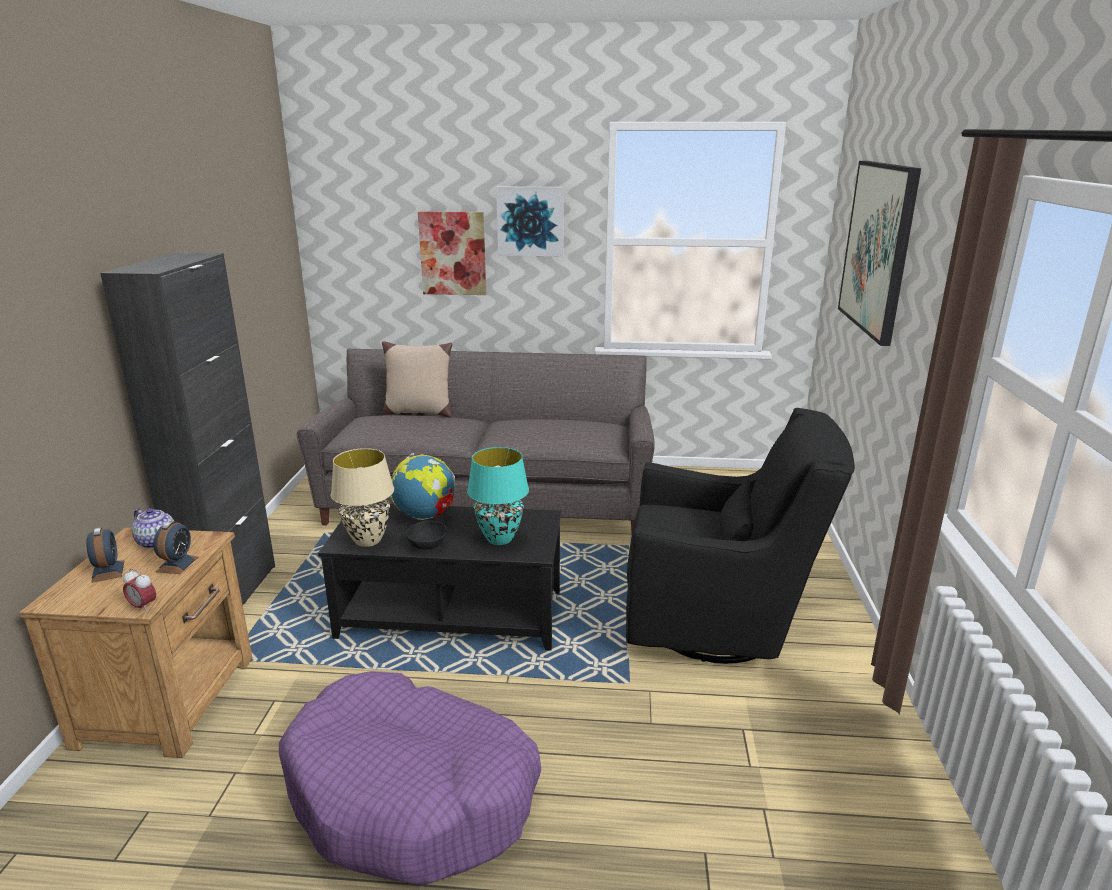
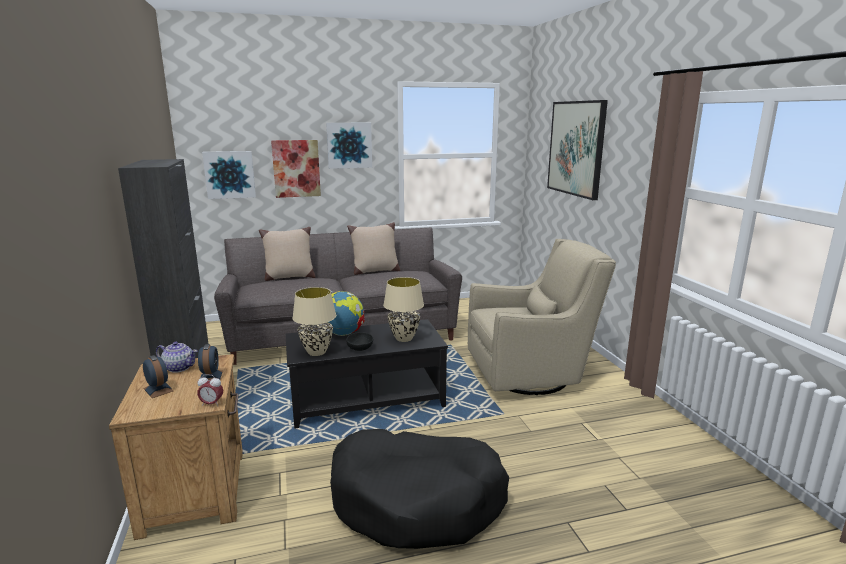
camera: 20 degrees left, 5 degrees down
(363, 258) = (229, 174): none -> picture
(412, 794) = (417, 500): purple dog bed -> black dog bed
(499, 539) = (404, 339): turquoise table lamp -> beige table lamp
(541, 416) = (375, 271): none -> beige pillow
(719, 623) = (531, 375): black armchair -> beige armchair

